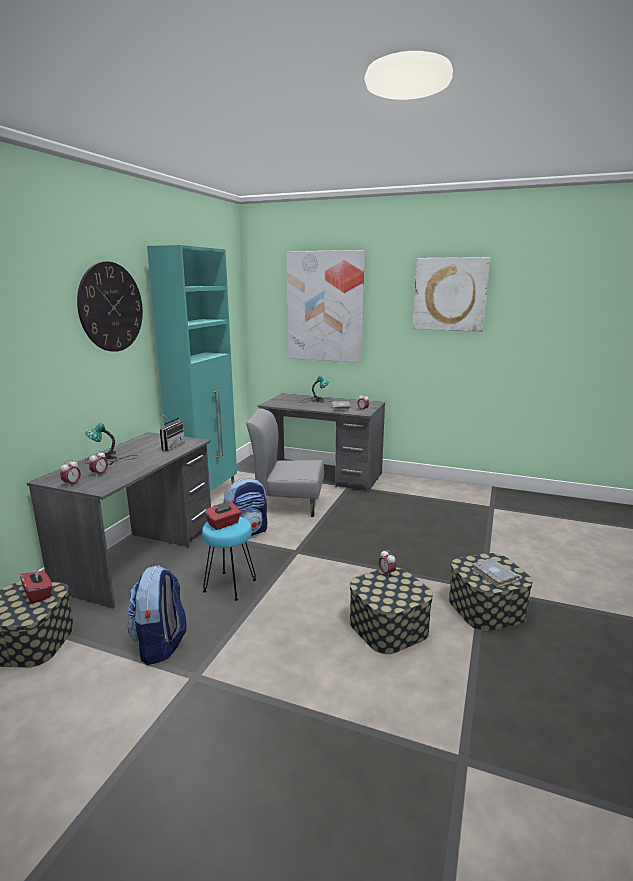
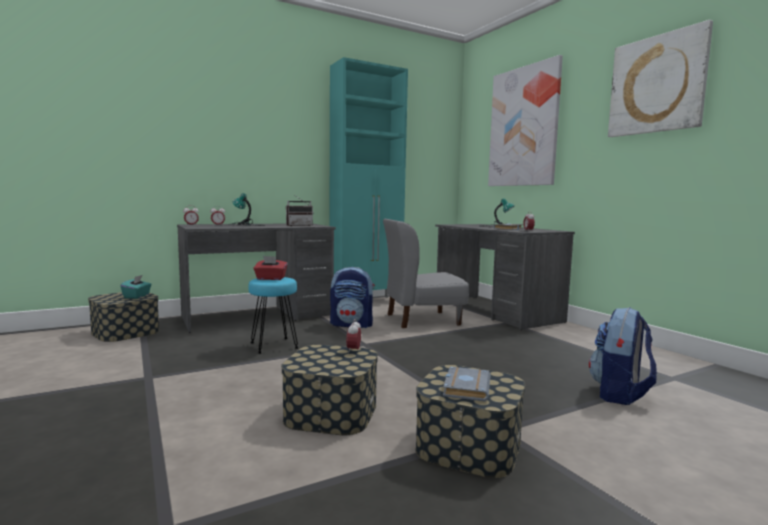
camera: 40 degrees right, 10 degrees down
(38, 594) = (137, 296): red tissue box -> turquoise tissue box
(111, 307) = (286, 111): wall clock -> none
(160, 644) = (170, 356): backpack -> backpack (620, 394)
(288, 504) = (422, 319): grey chair -> grey chair turned 60 degrees counterclockwise

